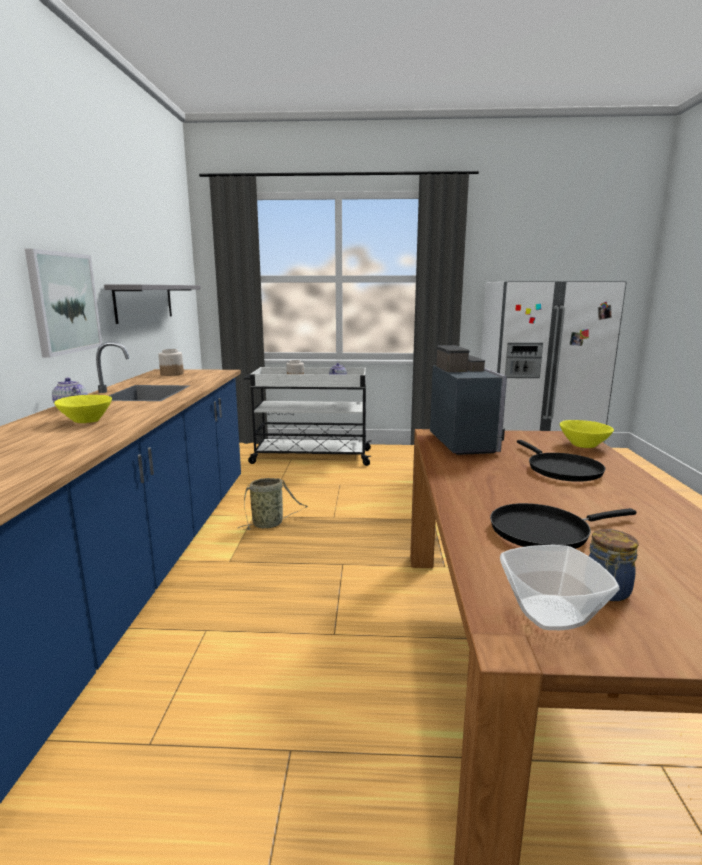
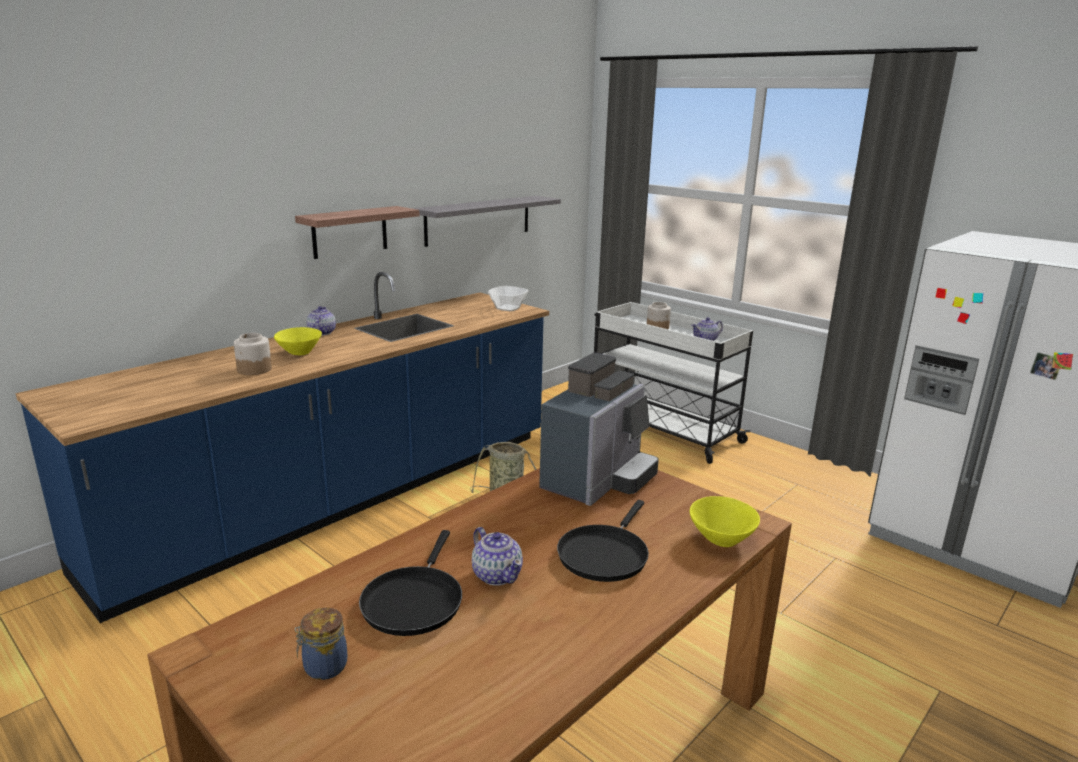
camera: 40 degrees right, 5 degrees up
(64, 303) = (350, 232): picture -> shelf
(171, 374) = (475, 304): jar -> jar (254, 369)
(545, 499) = (497, 575): none -> teapot
(545, 531) = (414, 601): black frying pan -> black frying pan turned 105 degrees counterclockwise
(550, 614) = (255, 654): bowl -> bowl (507, 308)

